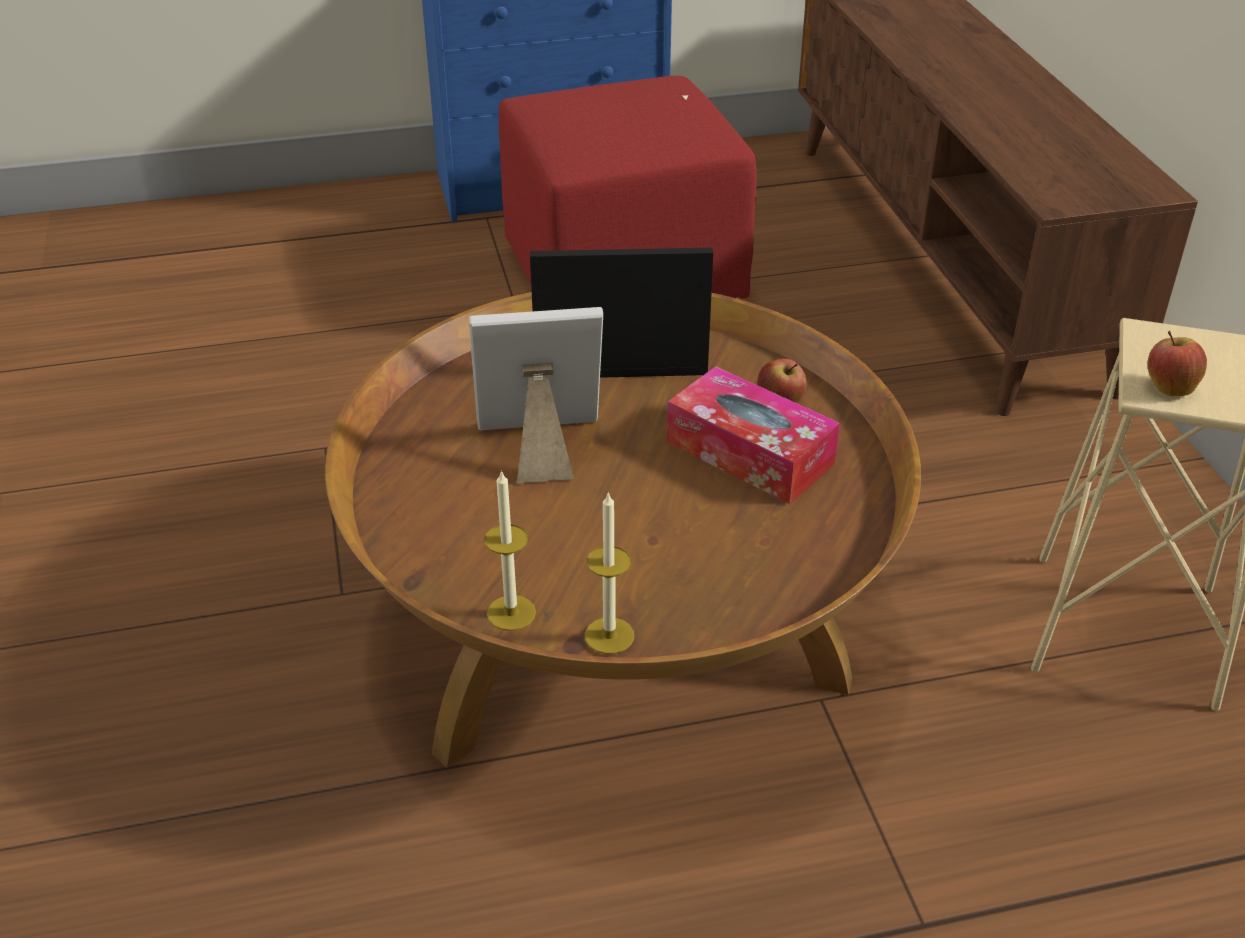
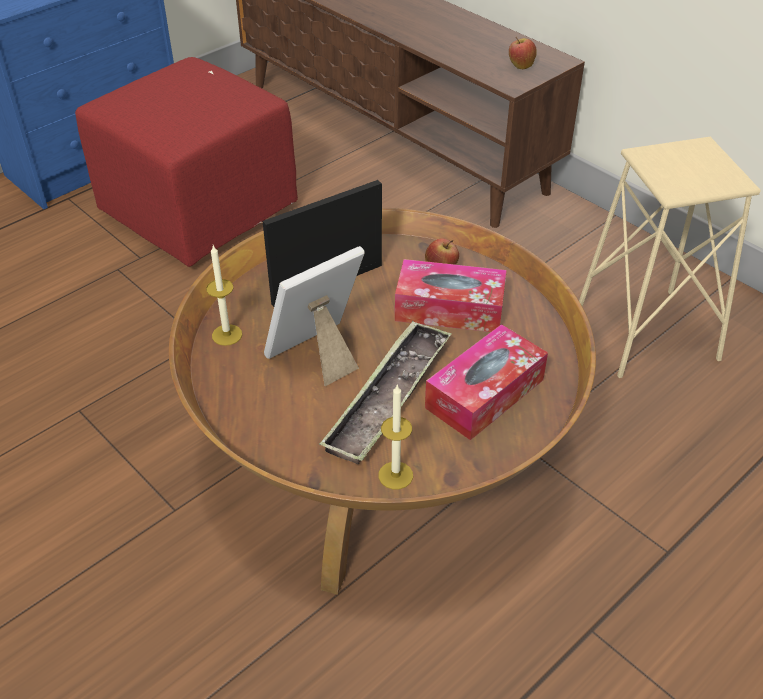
camera: 30 degrees left, 5 degrees up
(580, 524) = (388, 397): none -> tray
(609, 635) = (468, 463): candle -> candle (227, 335)
(705, 567) = (484, 393): none -> tissue box
(1169, 388) = (681, 185): apple -> apple (520, 66)

